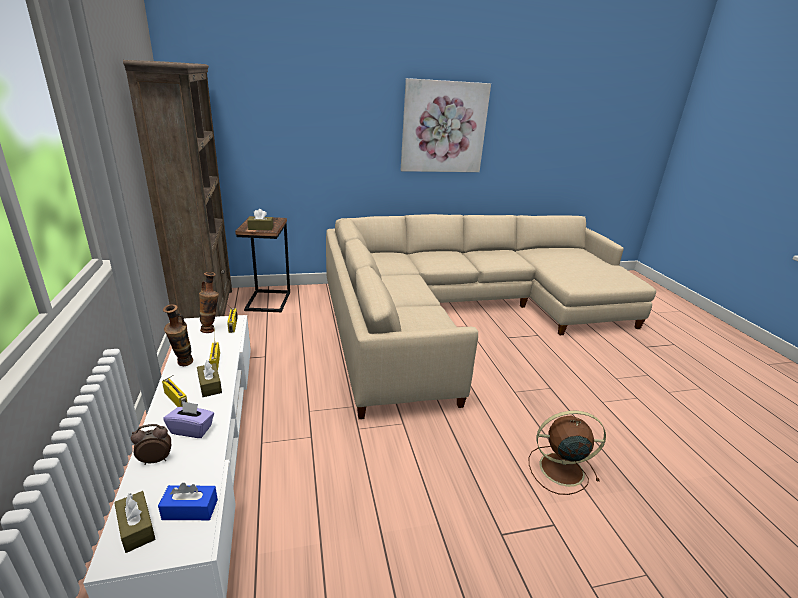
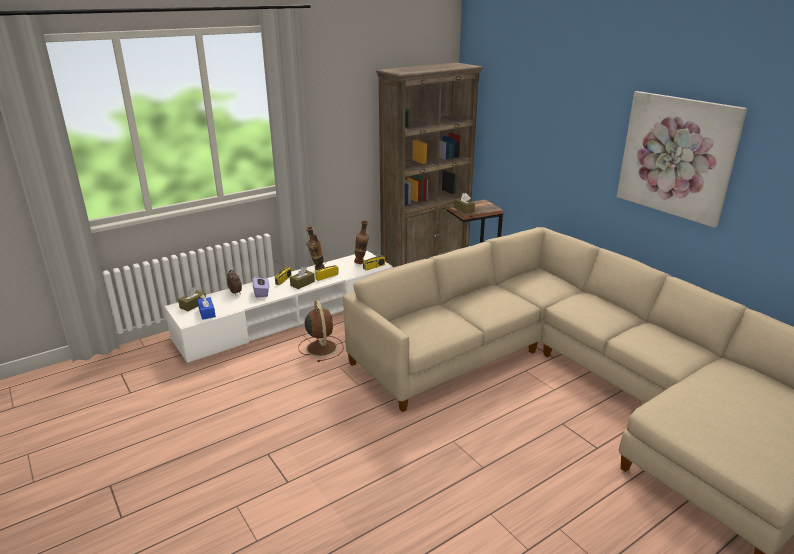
camera: 70 degrees right, 0 degrees up
(559, 469) = (354, 481): brown fan -> brown fan (321, 347)

